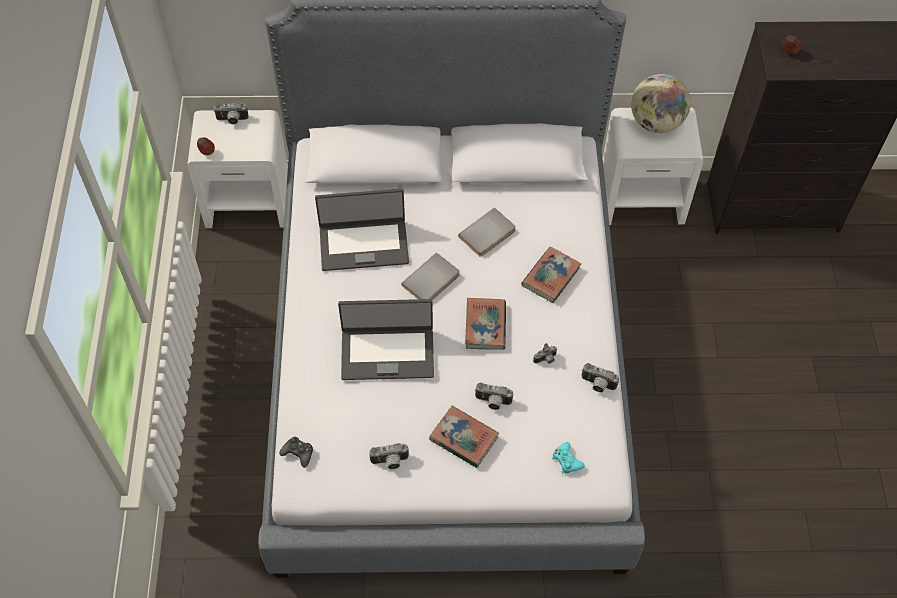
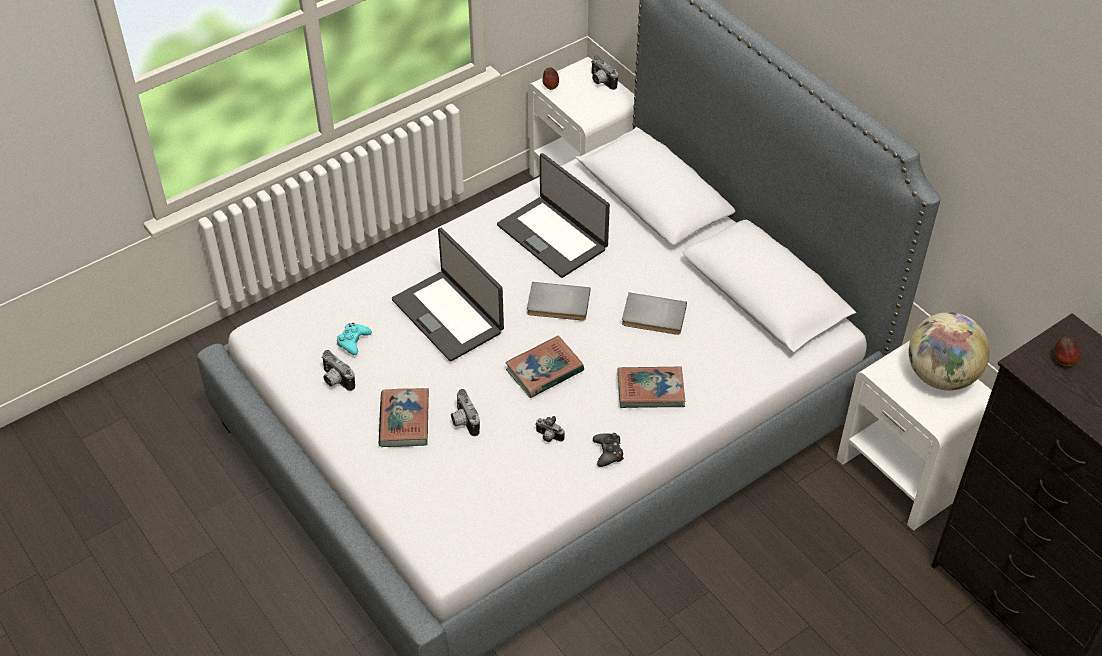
camera: 55 degrees right, 10 degrees down
(298, 453) = (294, 313): black game controller -> black game controller (608, 452)
(566, 461) = (445, 514): turquoise game controller -> turquoise game controller (353, 341)
(597, 385) = (556, 494): camera -> none

